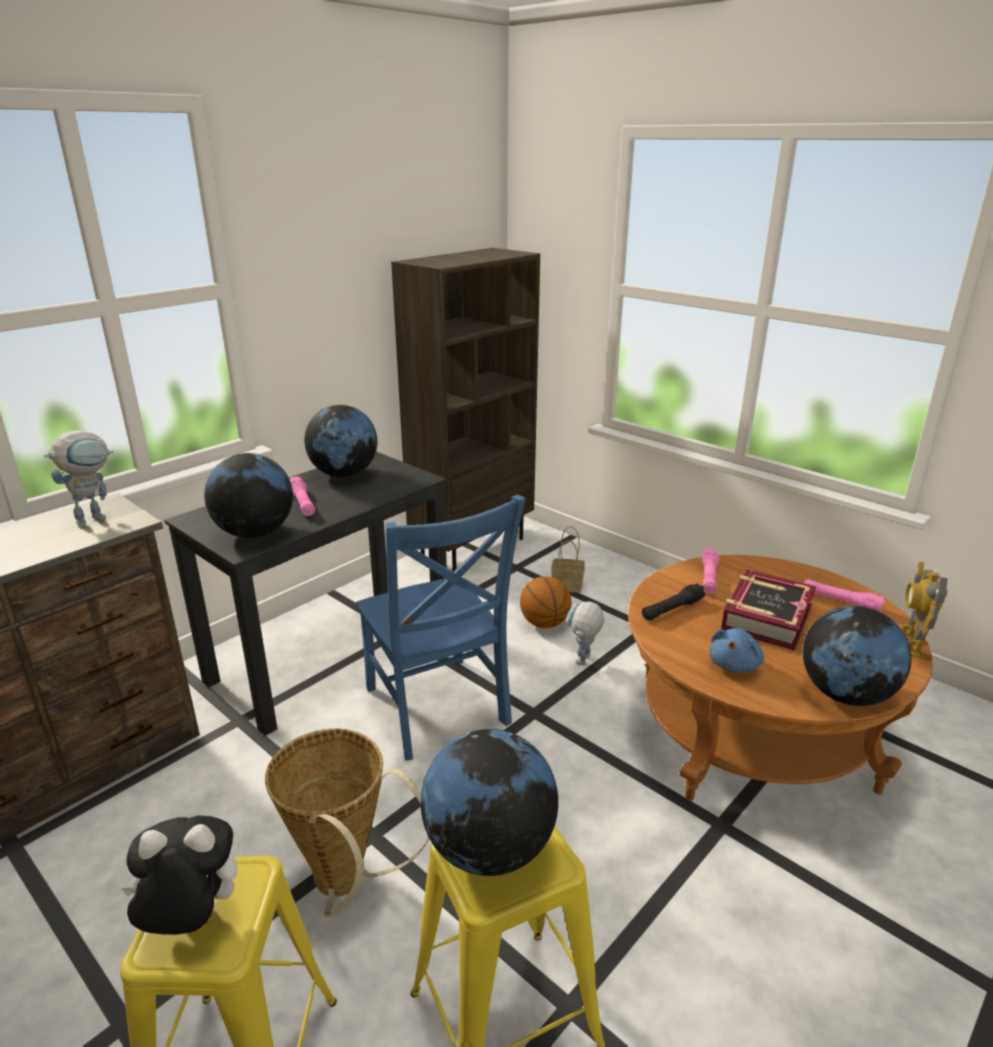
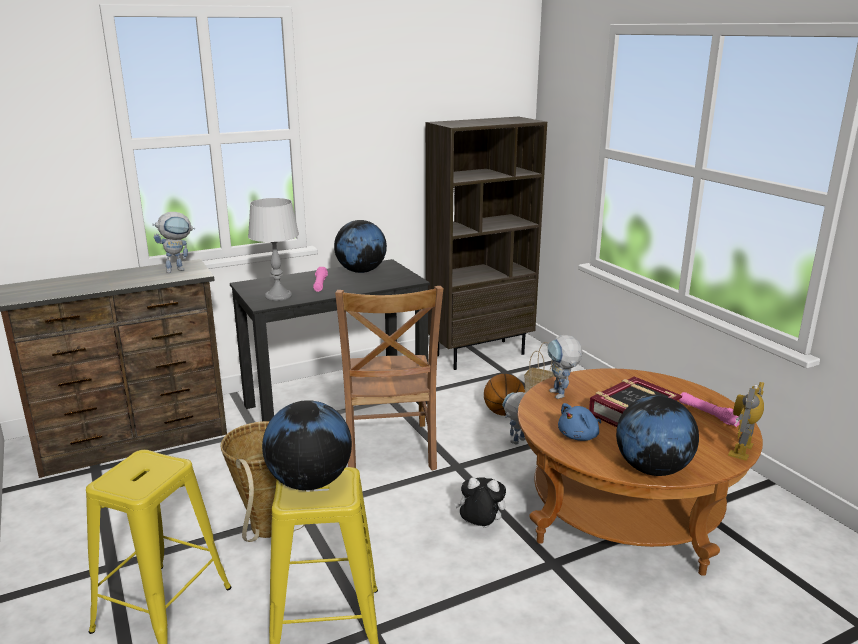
camera: 20 degrees right, 5 degrees down
(191, 919) = (131, 475): plush toy -> plush toy (480, 527)
(255, 533) = (278, 296): globe -> grey table lamp
(438, 709) = (389, 451): blue chair -> brown chair
(672, 609) = (561, 396): black flashlight -> toy robot
(709, 577) = (610, 382): pink flashlight -> none

